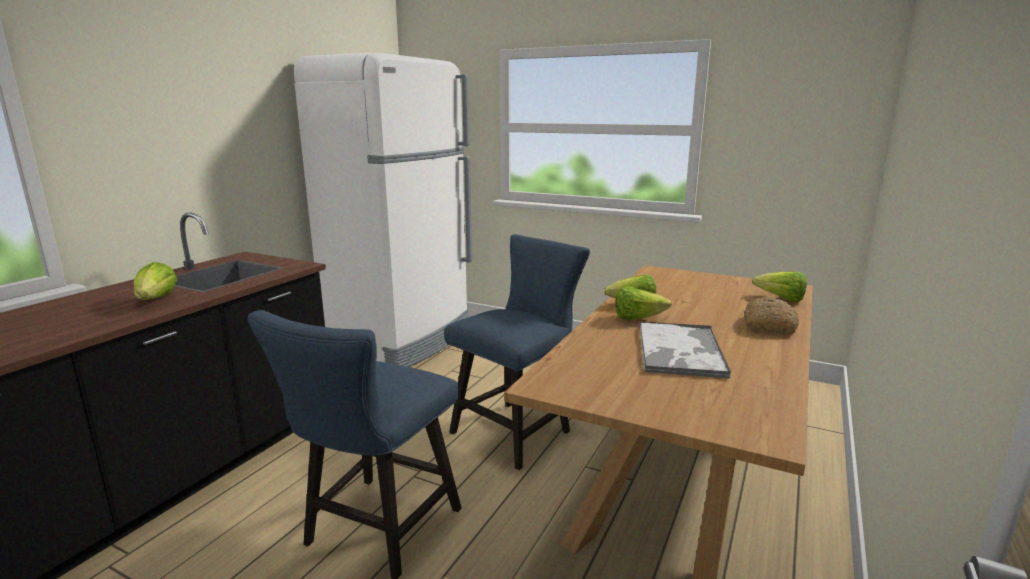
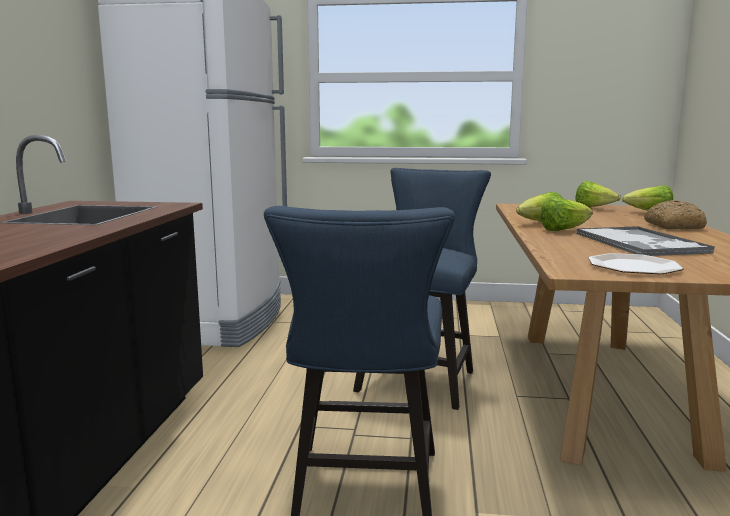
camera: 20 degrees left, 5 degrees down
(156, 300) = (47, 232): lettuce -> lettuce (594, 208)
(609, 387) = (634, 266): none -> plate

